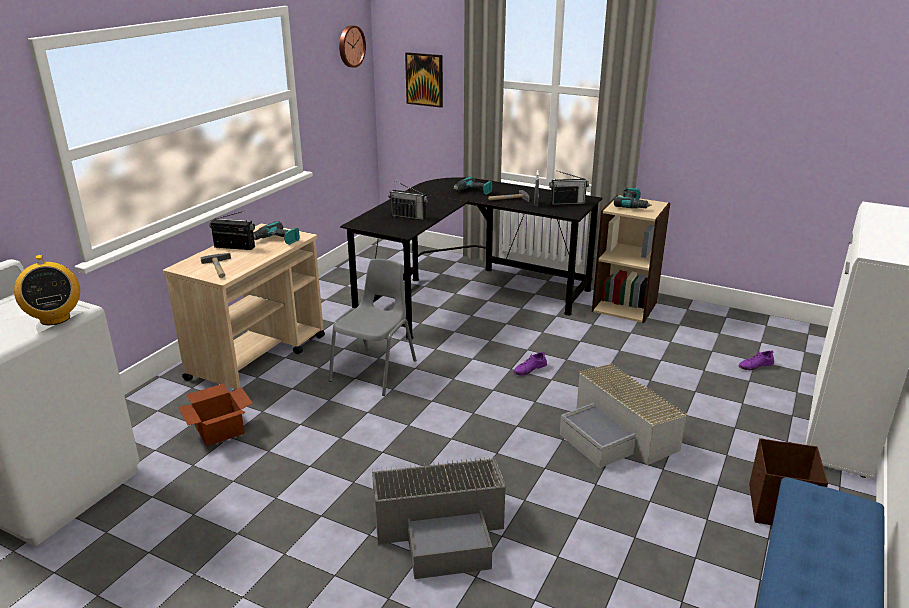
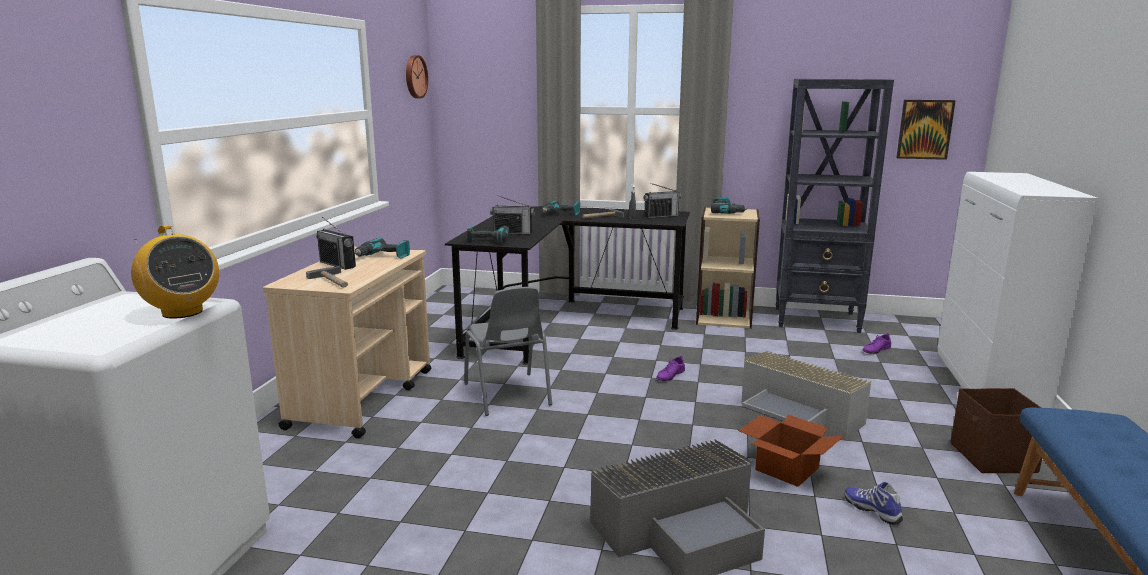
camera: 15 degrees left, 10 degrees down
(220, 429) = (354, 472): cardboard box -> cardboard box (786, 468)
(234, 247) = (337, 264): radio -> radio turned 135 degrees counterclockwise
(375, 370) = (507, 394): grey chair -> grey chair turned 150 degrees clockwise
(381, 224) = (489, 240): none -> power drill
(424, 79) = (490, 112): picture -> picture (924, 129)
(621, 541) = (873, 510): none -> shoe
(719, 320) = (817, 320): none -> black bookcase

